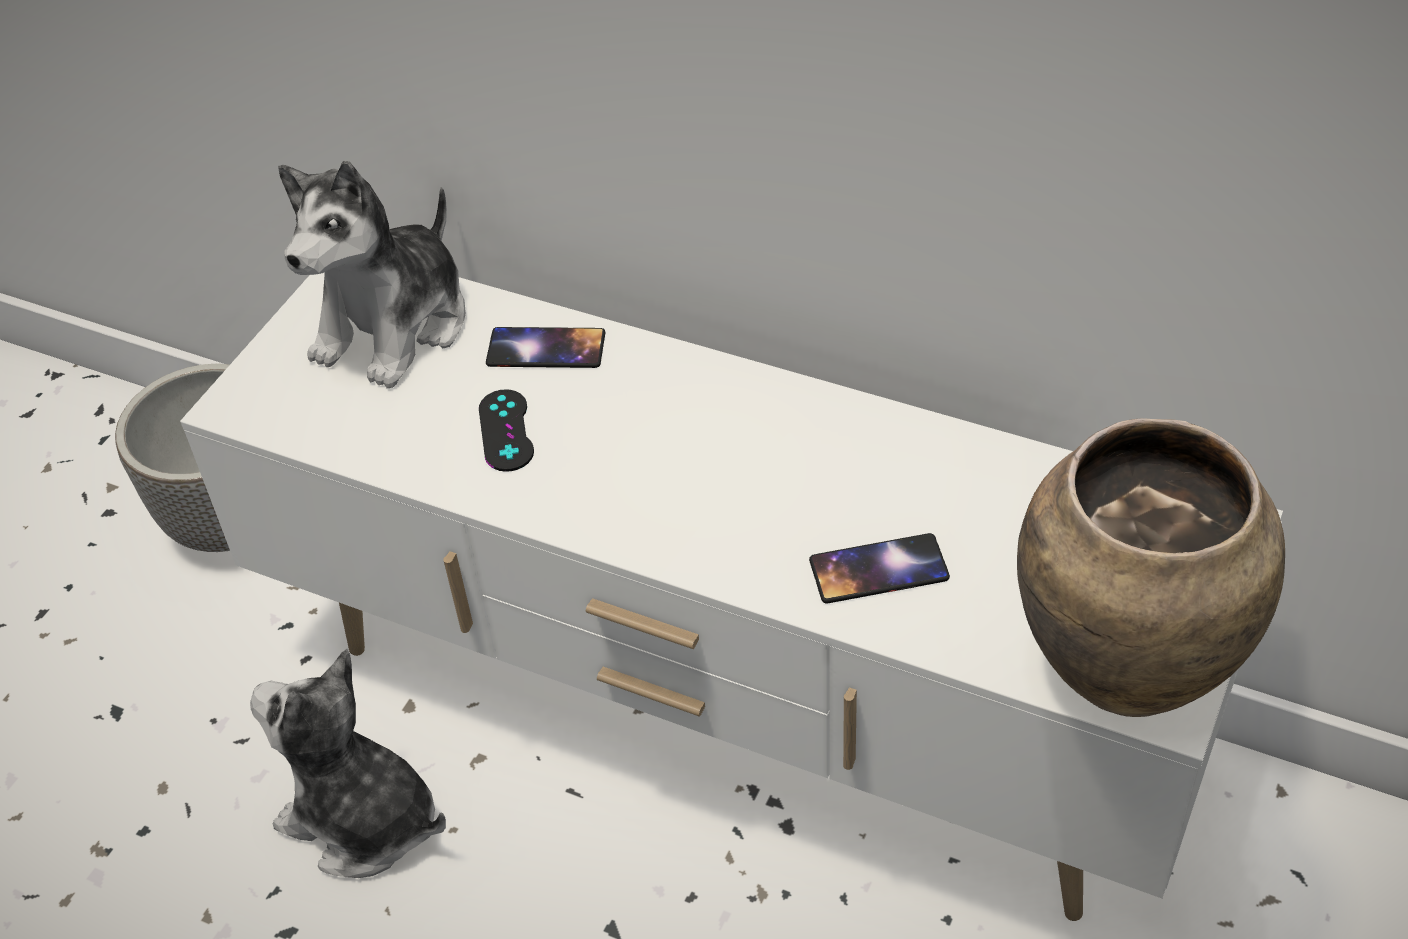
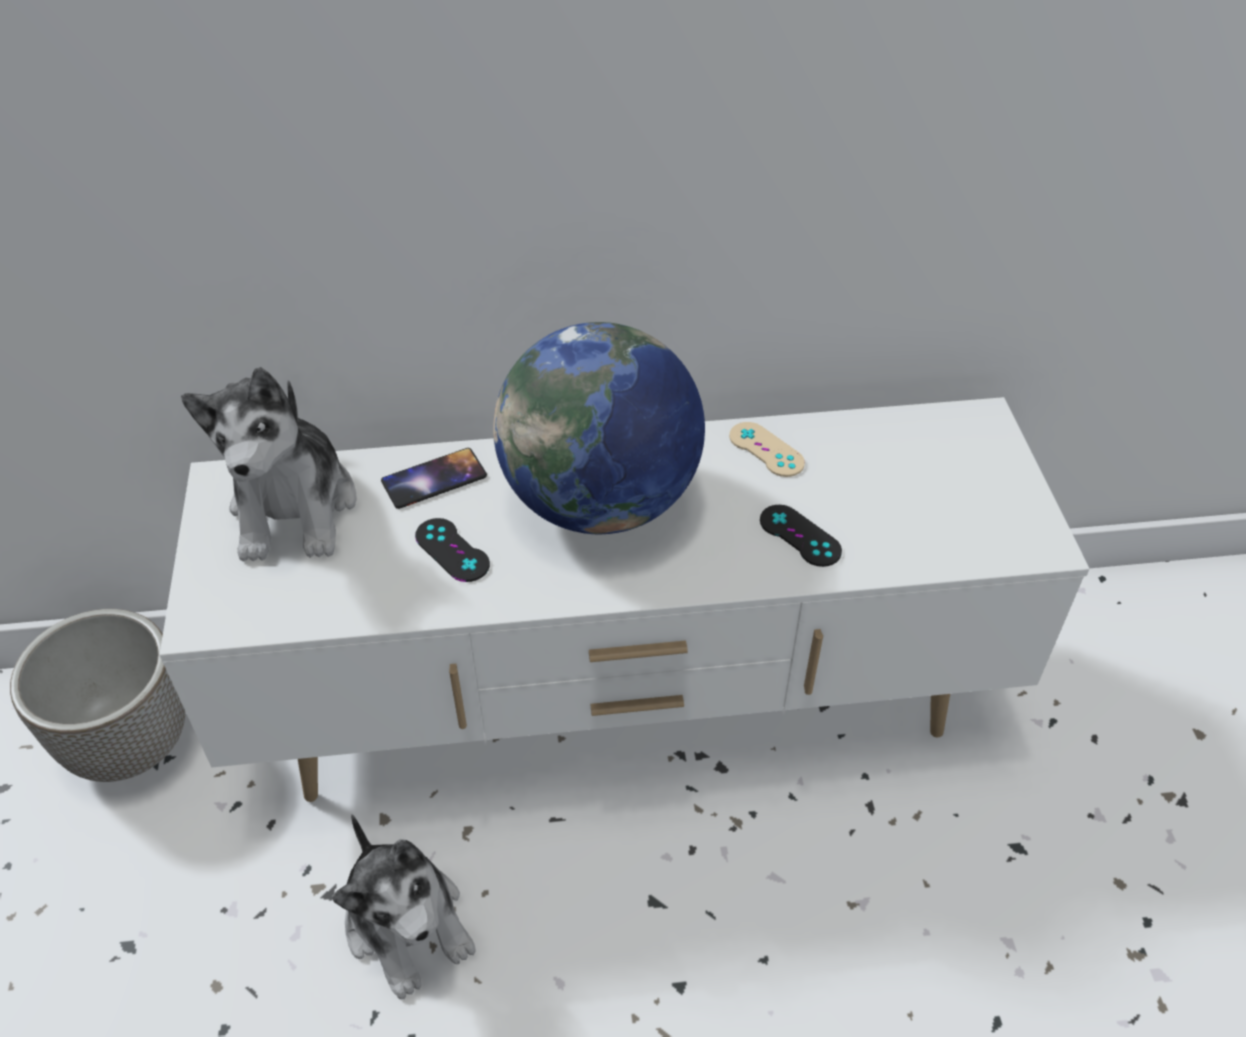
camera: 35 degrees left, 0 degrees up
(362, 820) = (407, 923): plush toy -> plush toy turned 120 degrees counterclockwise
(693, 441) = (600, 501): none -> globe
(879, 570) = (800, 536): phone -> black game controller
(924, 457) = (766, 450): none -> beige game controller
(1127, 672) = (1003, 533): brown vase -> none

